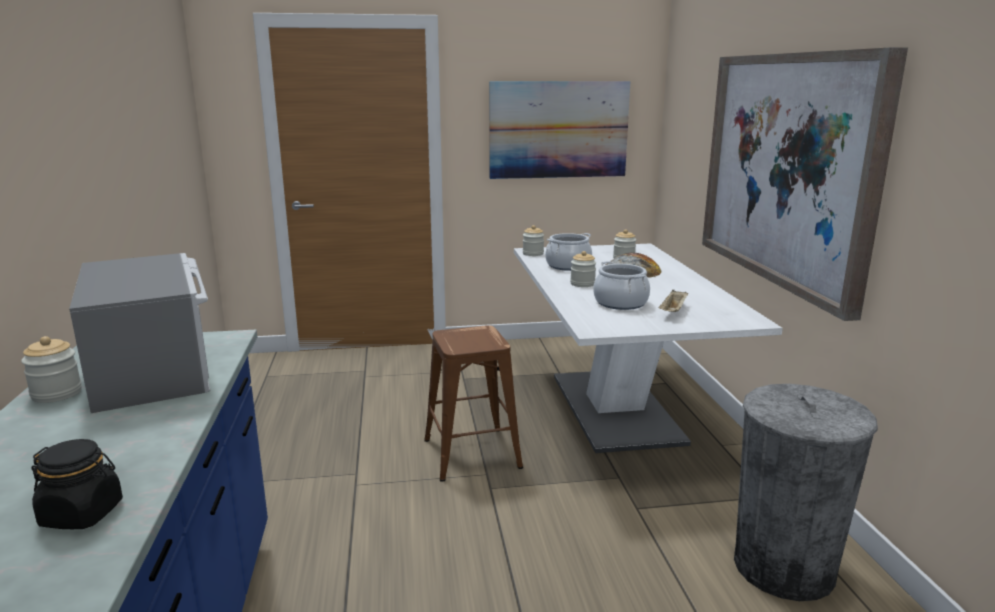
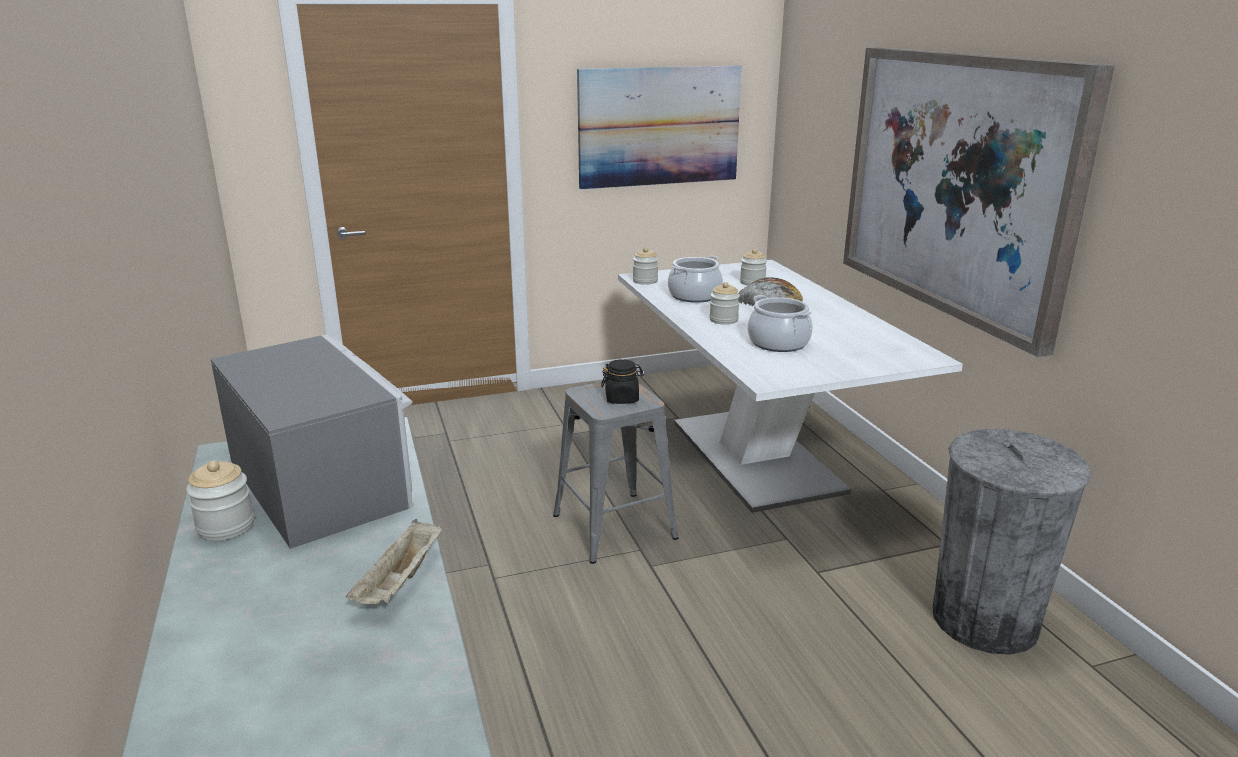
camera: 10 degrees left, 5 degrees up
(82, 514) = (382, 676): black jar -> black jar (622, 398)
(470, 453) = (613, 526): brown stool -> grey stool
(673, 312) = (841, 351): beige tray -> beige tray (401, 582)

